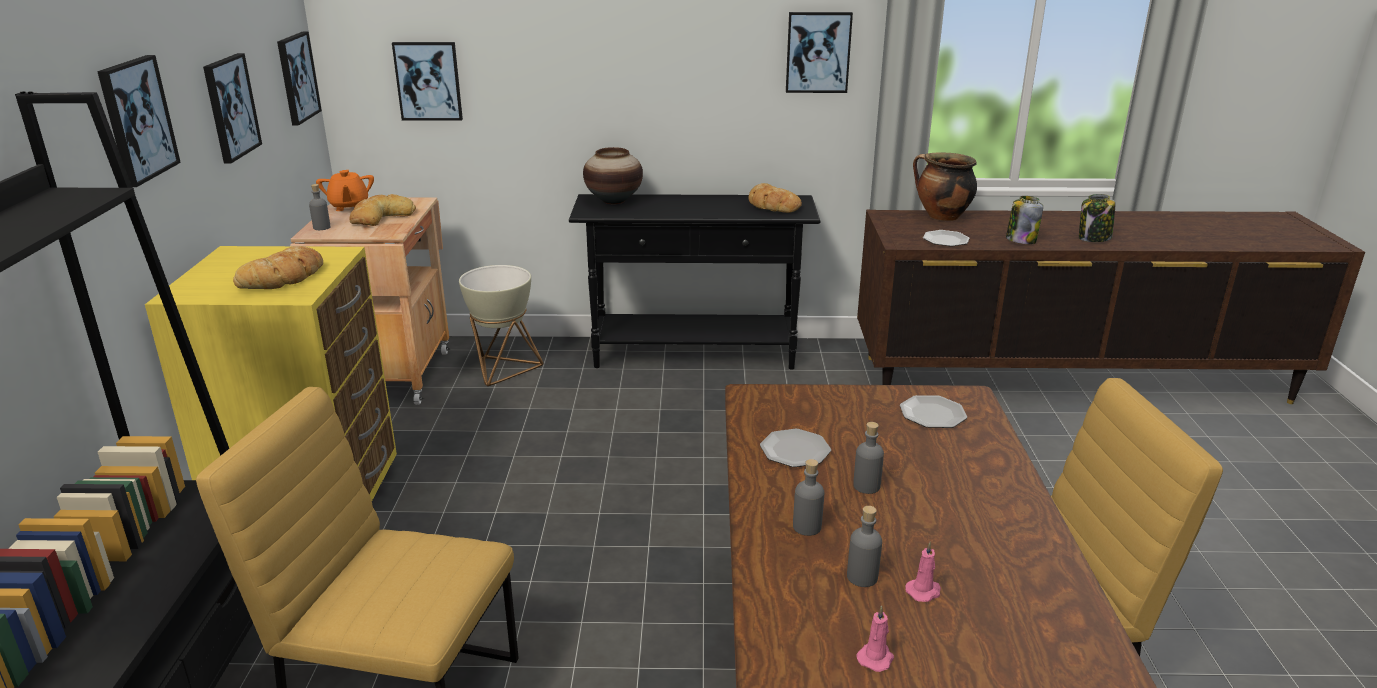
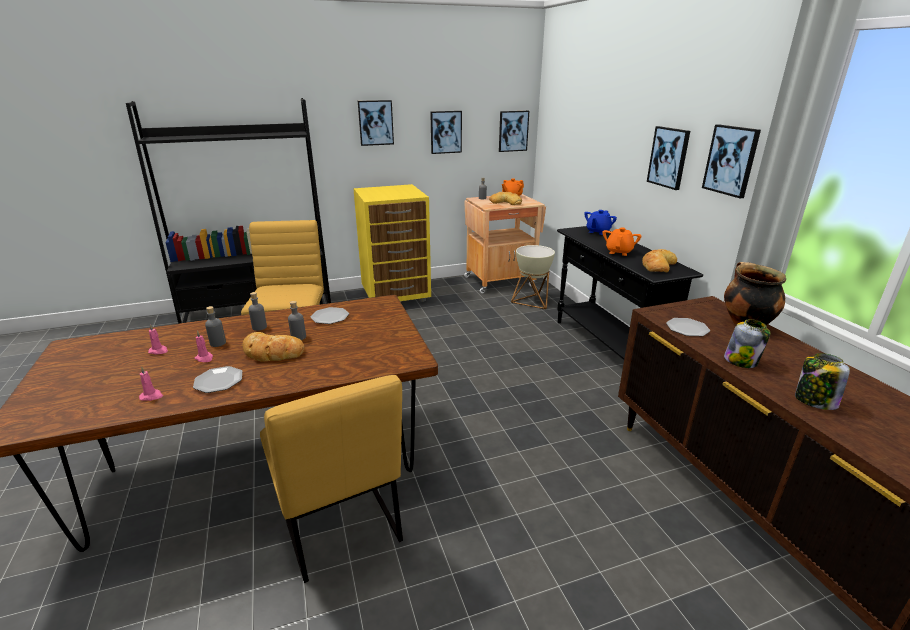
camera: 70 degrees right, 0 degrees up
(284, 277) = (387, 195): bread -> bread (272, 352)
(428, 81) = (563, 143): picture -> picture (669, 157)
(613, 201) = (598, 232): vase -> blue teapot
(708, 210) = (619, 252): none -> orange teapot
(933, 414) = (386, 349): plate -> plate (218, 381)
(1061, 648) = (152, 396): none -> pink candle

